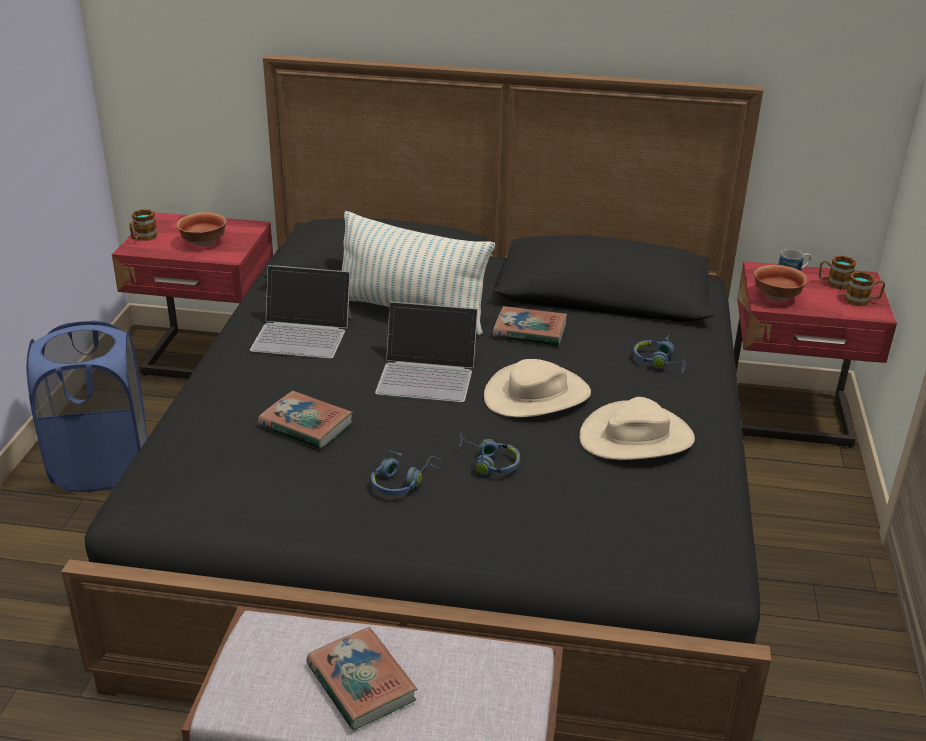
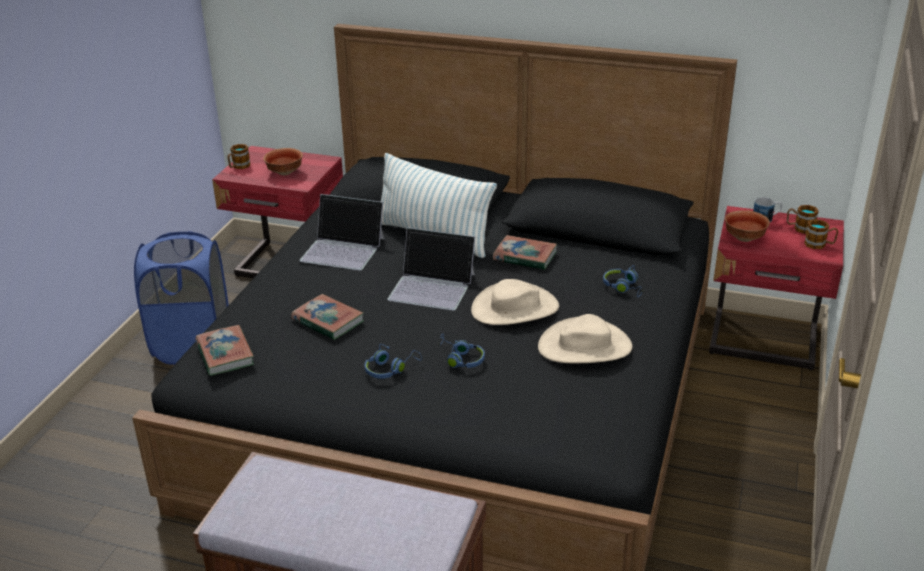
camera: 10 degrees right, 0 degrees up
(361, 683) = (325, 512): book -> book (225, 354)

